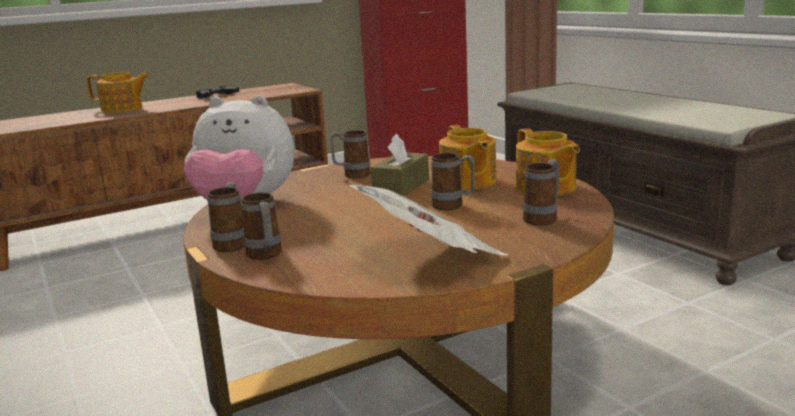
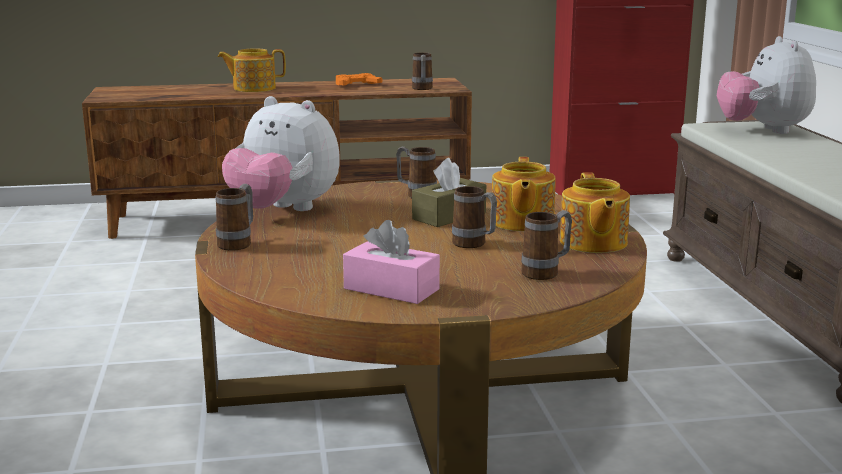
camera: 20 degrees right, 0 degrees up
(122, 109) = (253, 88): teapot -> teapot turned 150 degrees clockwise
(216, 96) = (357, 85): black game controller -> orange game controller
(265, 256) = (253, 260): mug -> mug (422, 89)
(431, 257) = (391, 289): newspaper -> pink tissue box
(572, 90) = (763, 130): none -> plush toy

